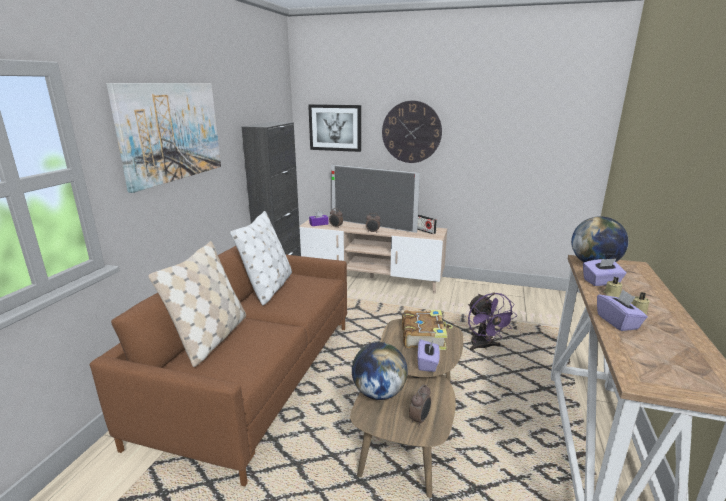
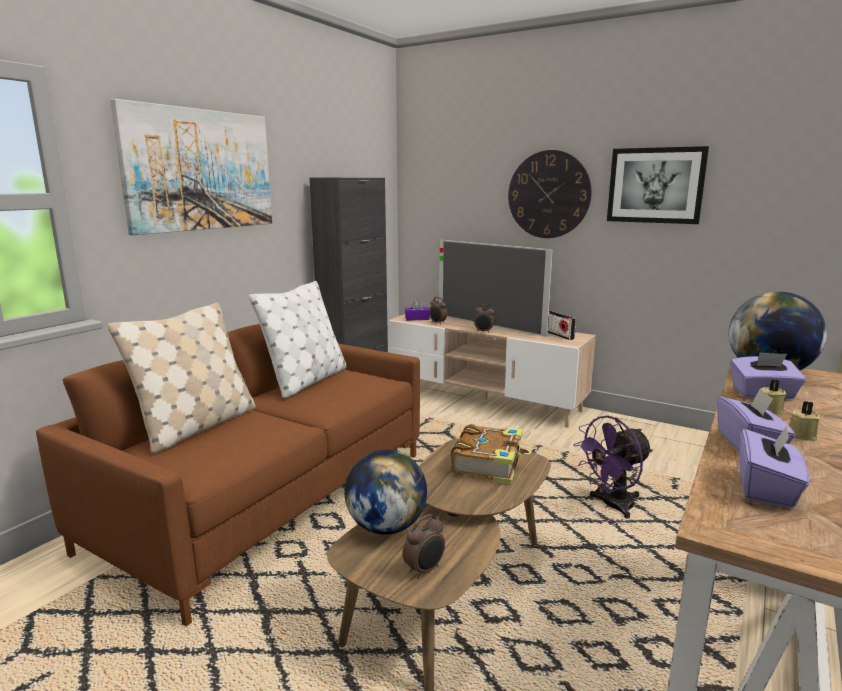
camera: 15 degrees right, 5 degrees down
(335, 127) = (448, 190): picture -> picture (655, 185)
(427, 363) = (473, 498): purple tissue box -> purple tissue box (766, 489)
(483, 347) = (611, 506): purple fan -> purple fan turned 60 degrees clockwise

